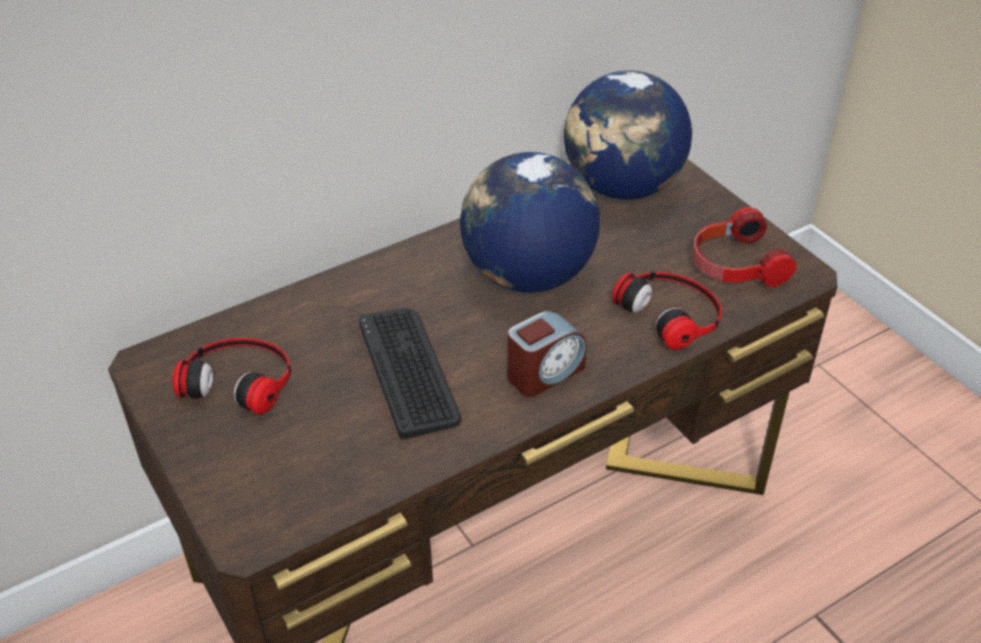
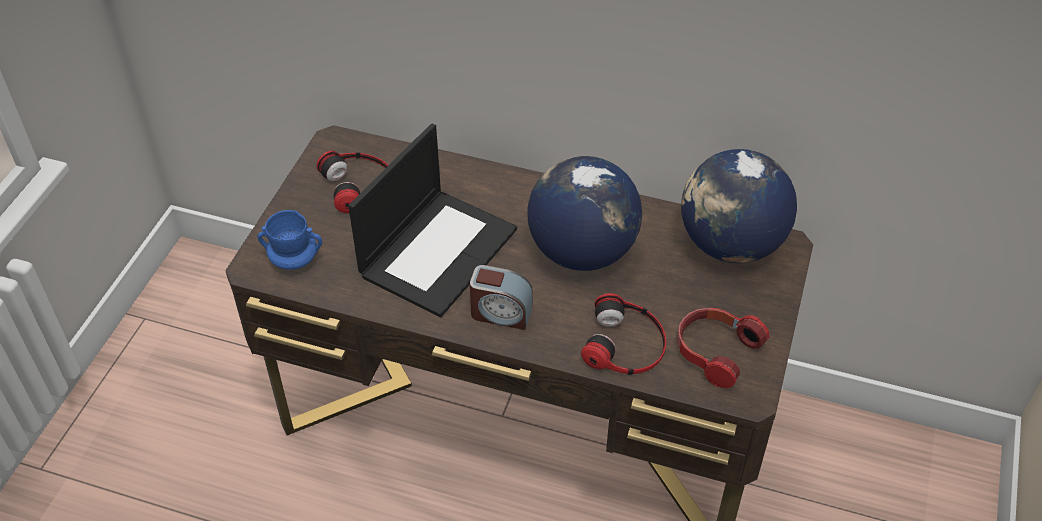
camera: 50 degrees right, 5 degrees up
(280, 495) = (294, 260): none -> blue mug
(409, 371) = (438, 250): keyboard -> laptop

